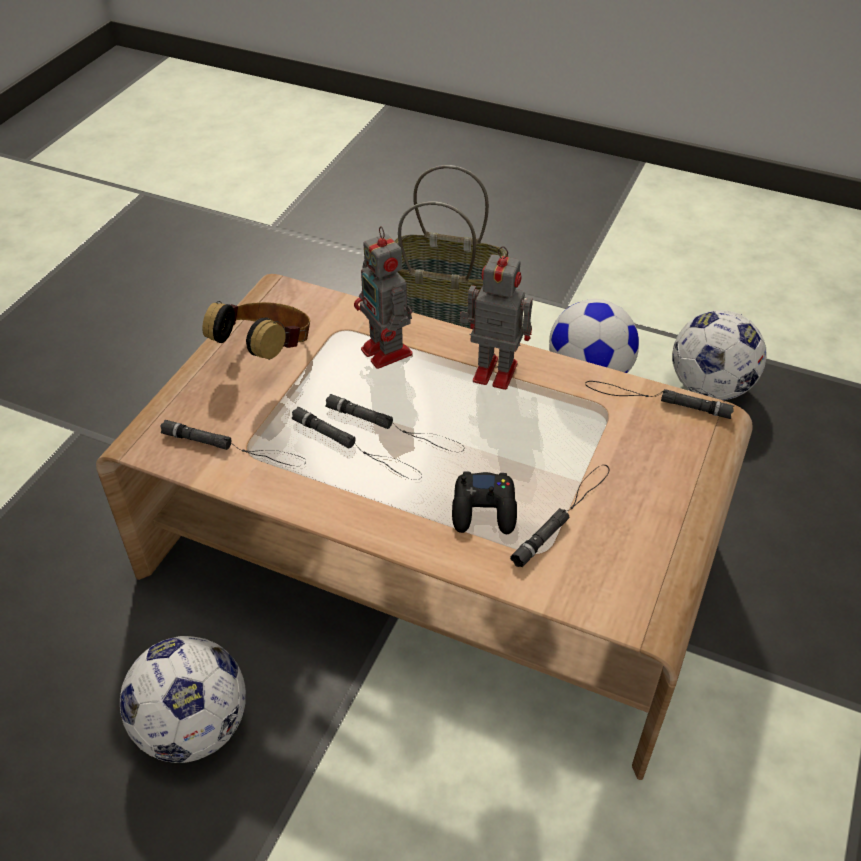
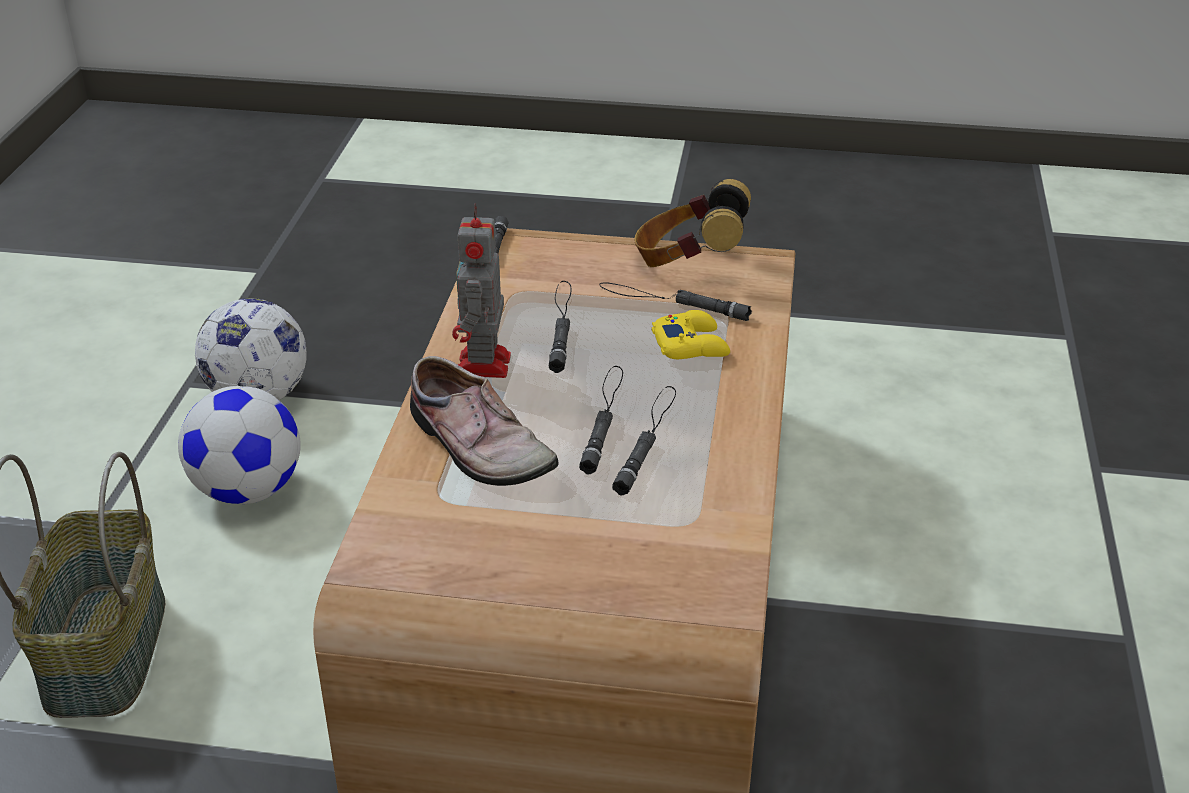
camera: 105 degrees left, 10 degrees down
(193, 728) = (906, 721): football -> none
(234, 447) = (692, 533): black flashlight -> black flashlight (561, 325)
(267, 353) = (509, 550): headphones -> headphones (688, 262)
(388, 353) = (476, 447): toy robot -> shoe
(484, 509) = (691, 345): black game controller -> yellow game controller

